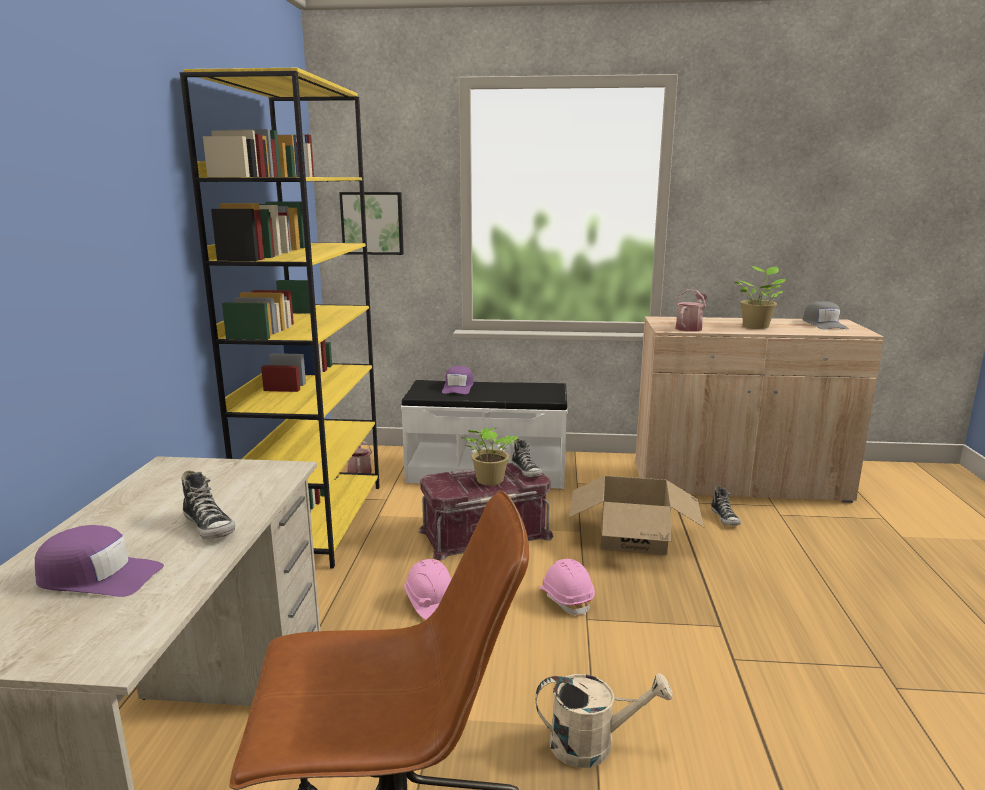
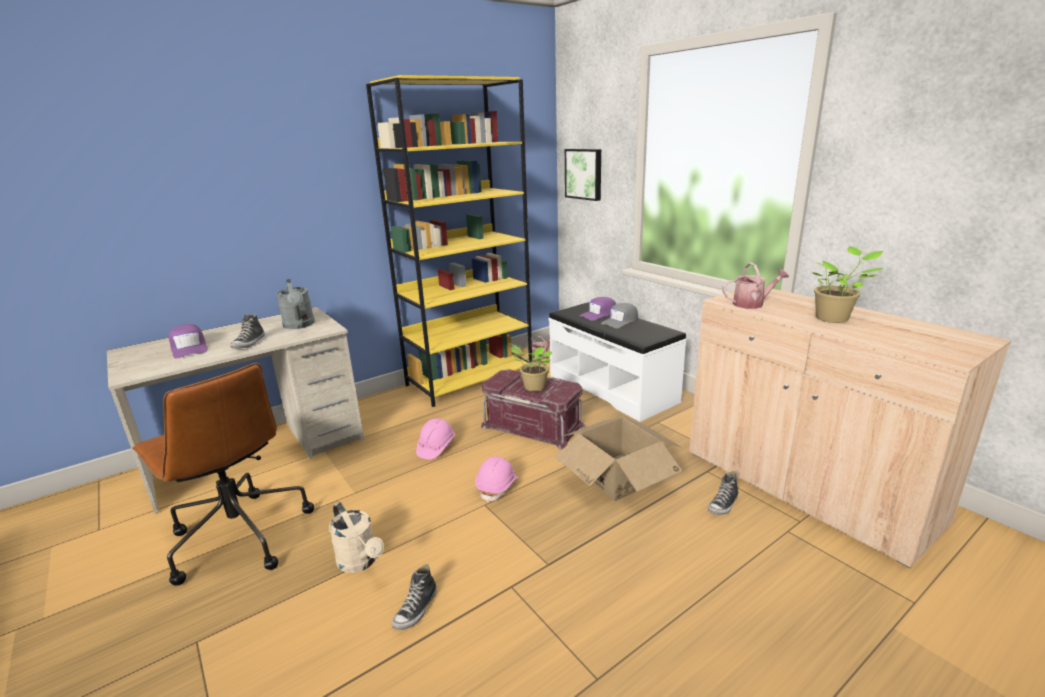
camera: 50 degrees right, 5 degrees up
(218, 481) = (300, 325): none -> grey watering can
(527, 471) = (565, 390): shoe -> shoe (416, 609)
(824, 324) = (936, 337): grey cap -> grey cap (620, 321)

